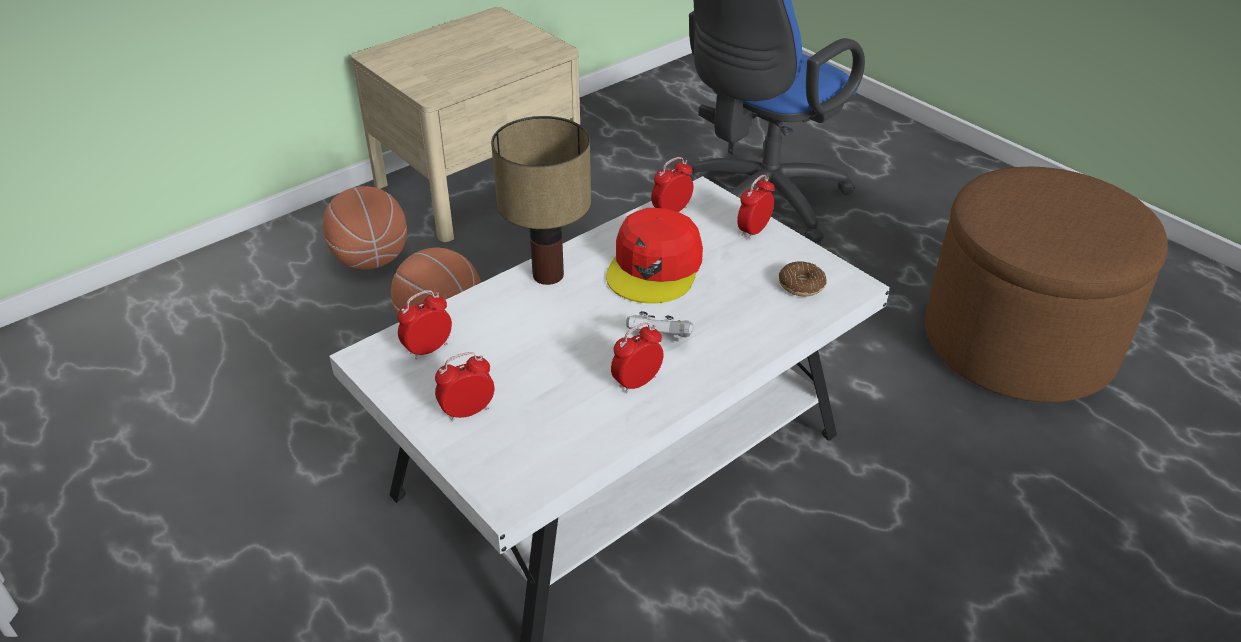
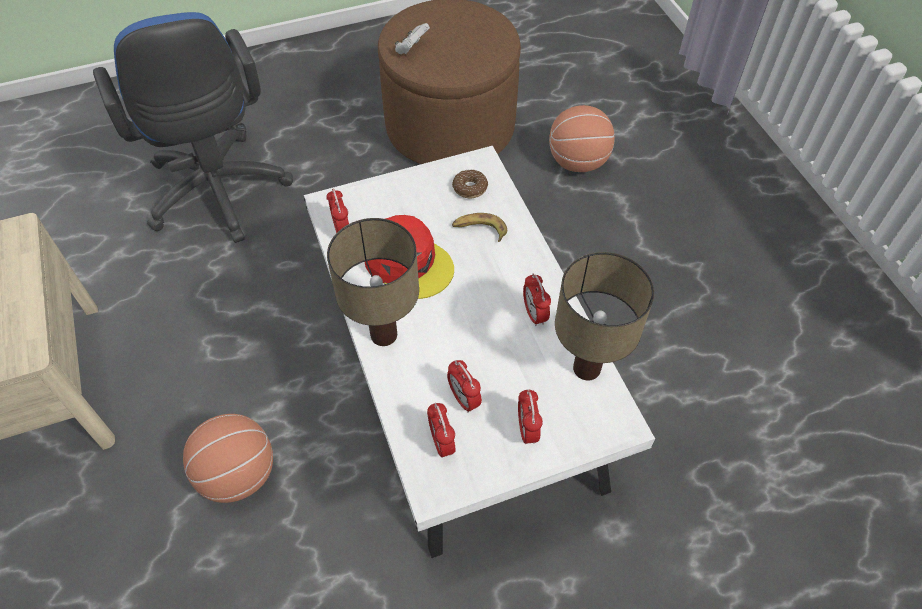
camera: 70 degrees left, 15 degrees up
(371, 260) = (100, 518): basketball -> basketball (578, 162)
(578, 448) = (588, 368): none -> table lamp
(660, 340) = (495, 287): white game controller -> white game controller (411, 49)
(739, 308) = (479, 230): none -> banana
(753, 230) = (394, 190): alarm clock -> alarm clock (464, 399)

